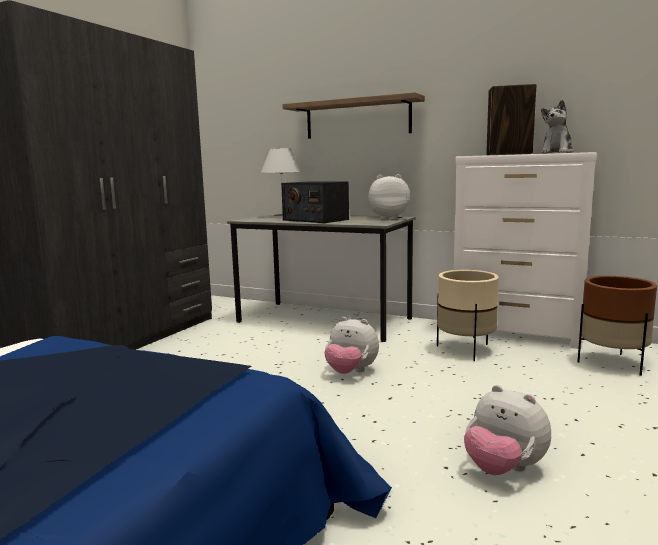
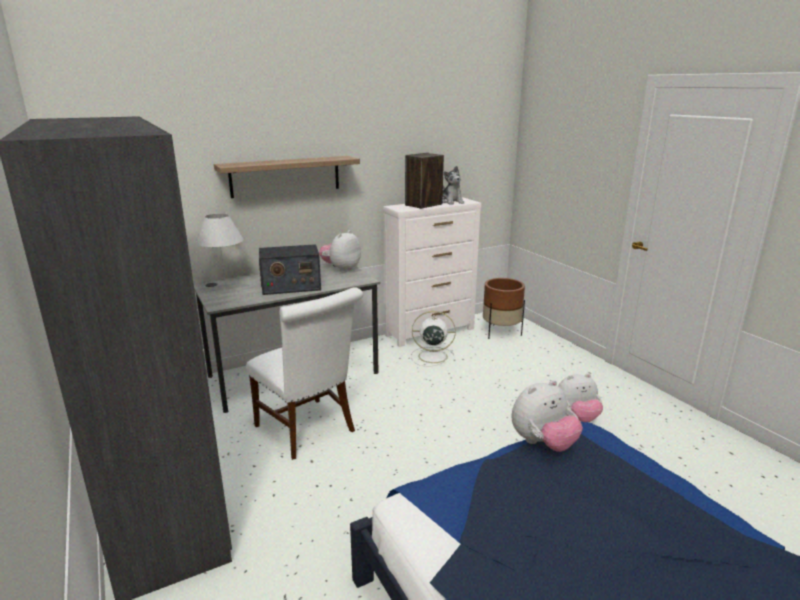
camera: 55 degrees left, 10 degrees up
(249, 350) = (309, 430): none -> white chair
(351, 372) = (414, 407): plush toy -> plush toy (543, 443)
(466, 350) = (431, 356): beige planter -> white fan

